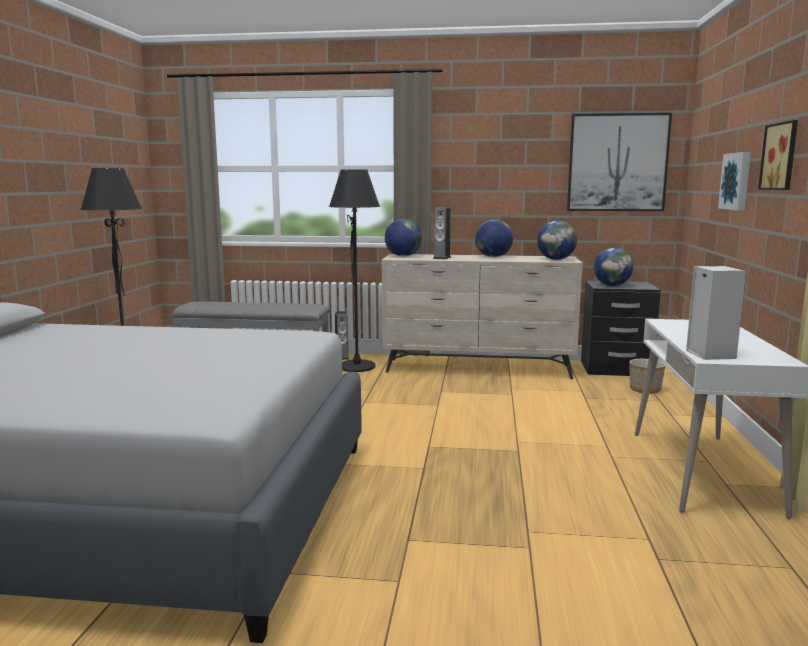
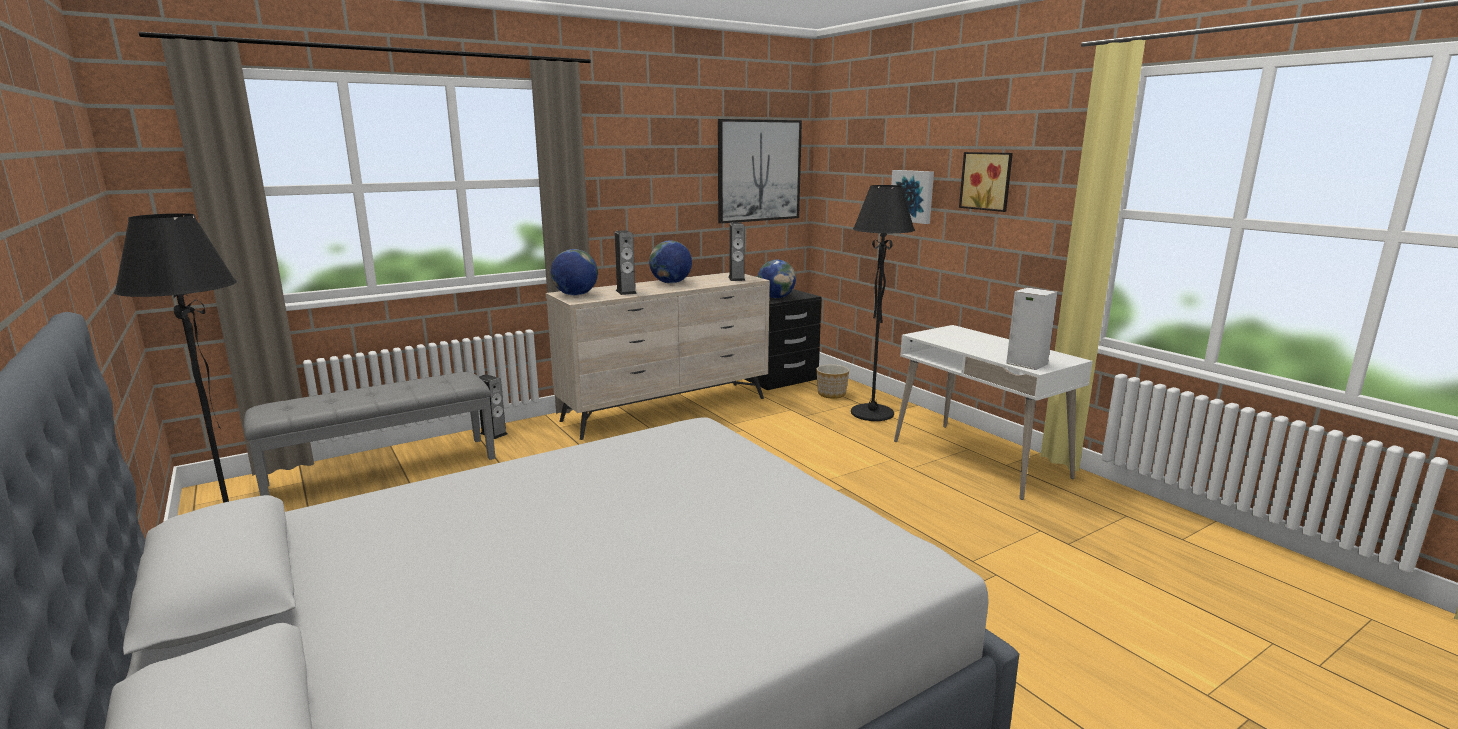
camera: 40 degrees left, 5 degrees up
(357, 367) = (536, 442): black floor lamp -> black floor lamp (872, 414)
(556, 259) = (736, 278): globe -> speaker

